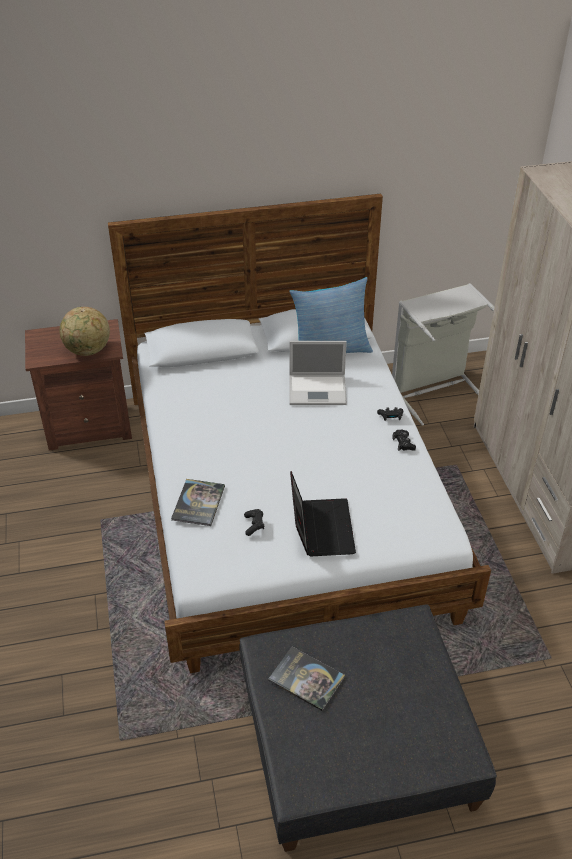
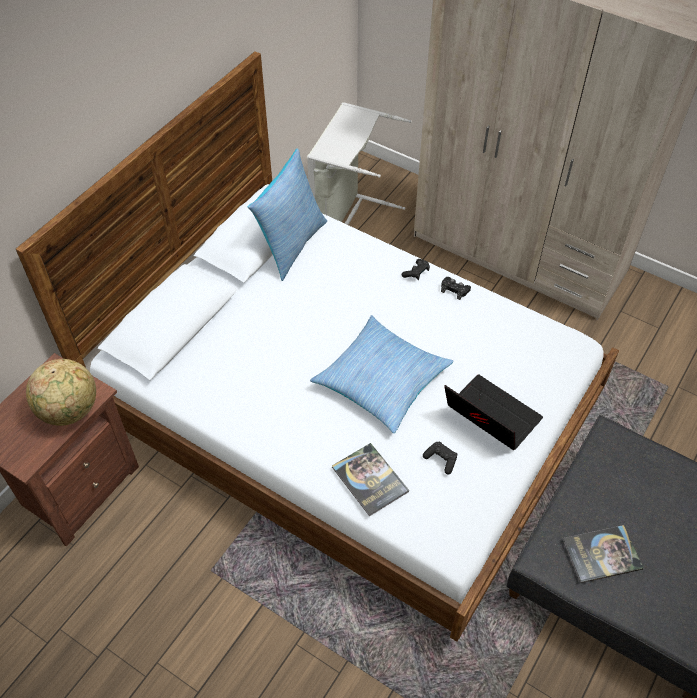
camera: 45 degrees left, 10 degrees up
(281, 459) = (381, 380): none -> pillow
(318, 390) = (328, 290): laptop -> none

